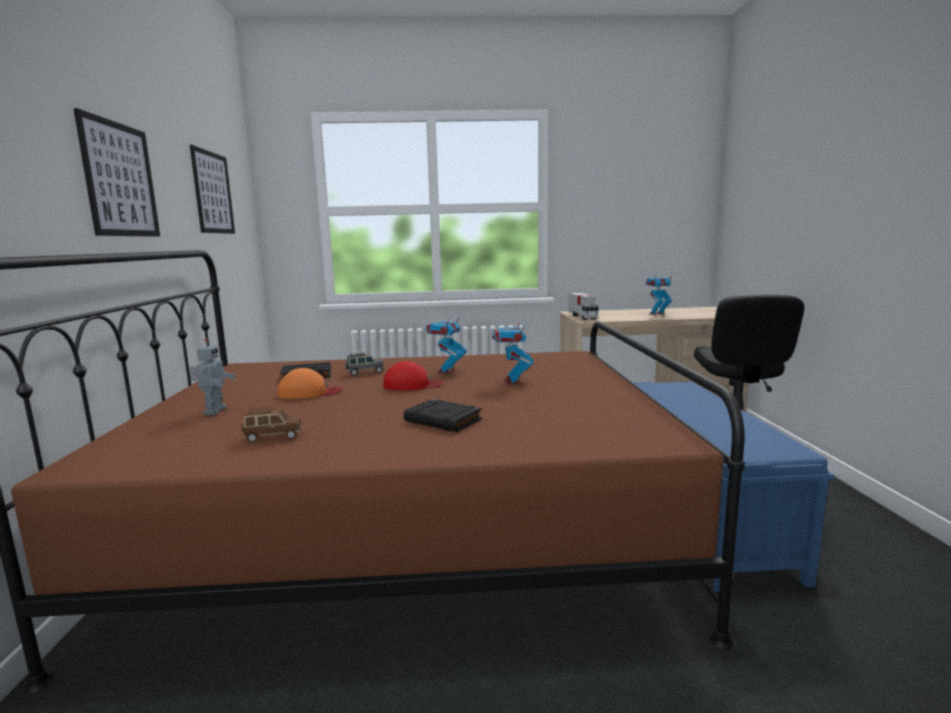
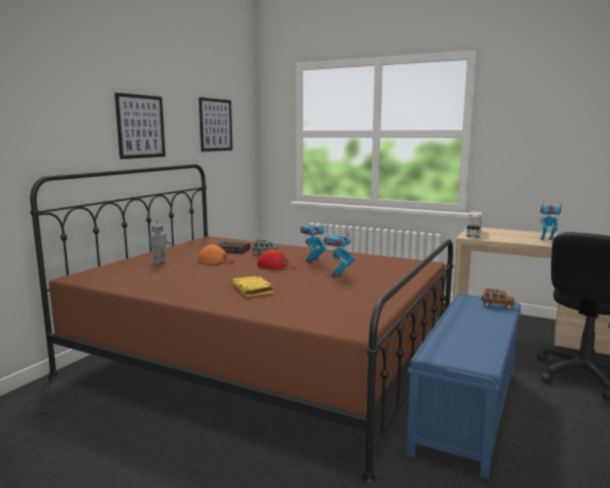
camera: 30 degrees right, 0 degrees up
(273, 437) = (162, 280): brown toy car -> brown toy car (497, 306)
(444, 420) = (252, 289): black book -> yellow book

